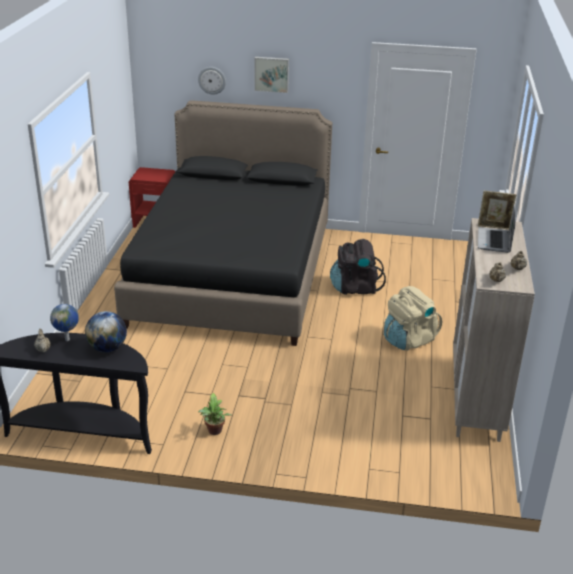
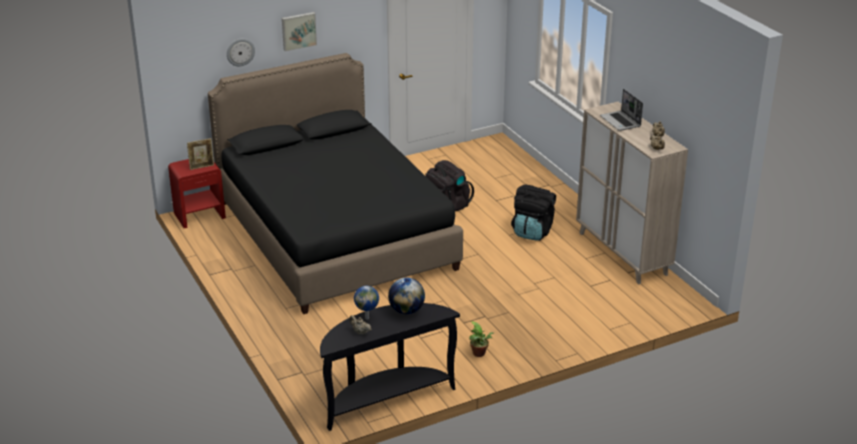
camera: 35 degrees left, 0 degrees up
(408, 340) = (532, 232): beige backpack -> black backpack
(494, 227) = (607, 111): picture frame -> picture frame (202, 167)

